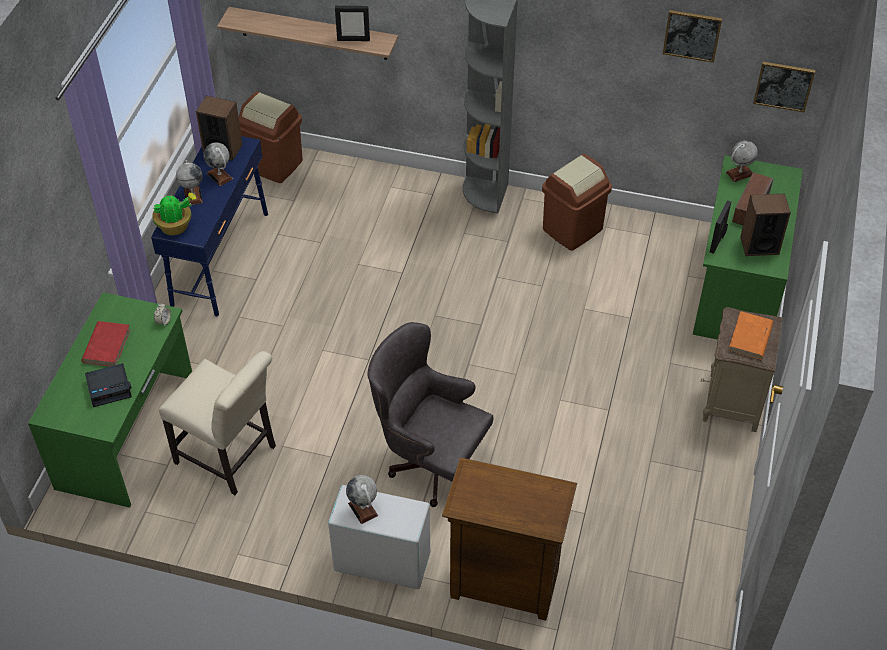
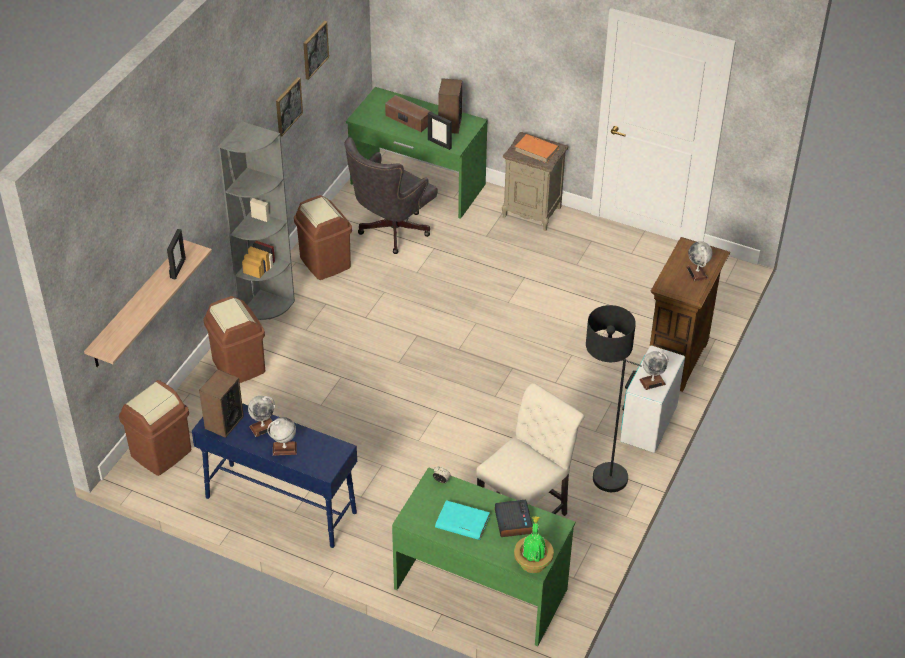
camera: 80 degrees left, 5 degrees down
(106, 345) = (462, 522): red book -> turquoise book
(176, 227) = (323, 463): potted plant -> potted plant (533, 561)
(297, 521) = (600, 475): none -> black floor lamp
(398, 193) = (238, 366): none -> brown trash can
(430, 464) = (557, 386): grey office chair -> grey office chair (391, 232)
(739, 173) = (370, 117): globe -> globe (697, 273)
(784, 86) = (354, 37): picture -> picture (288, 106)

